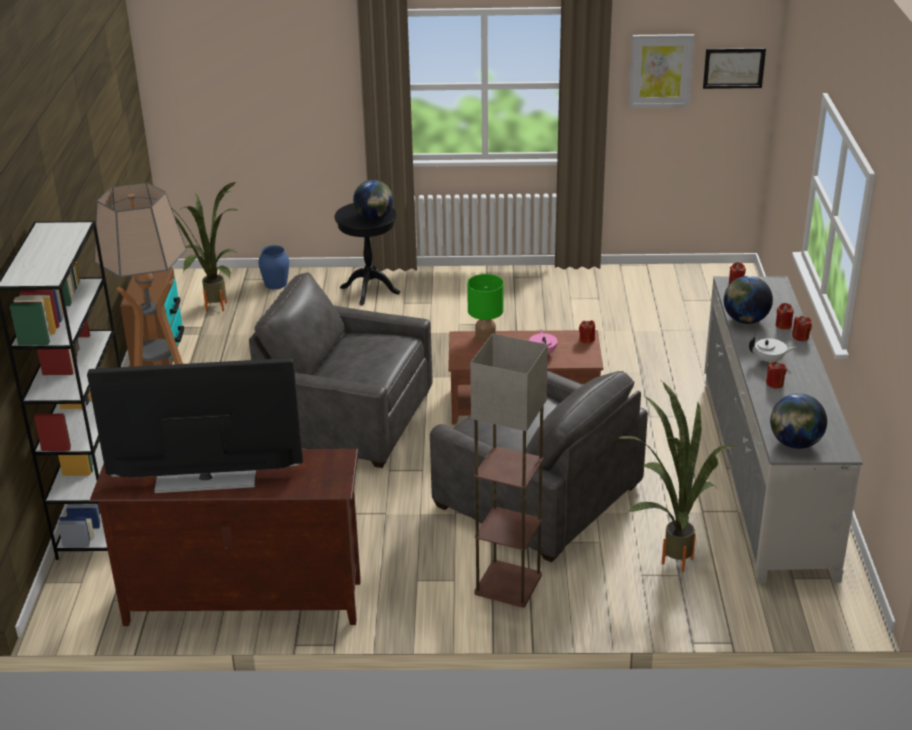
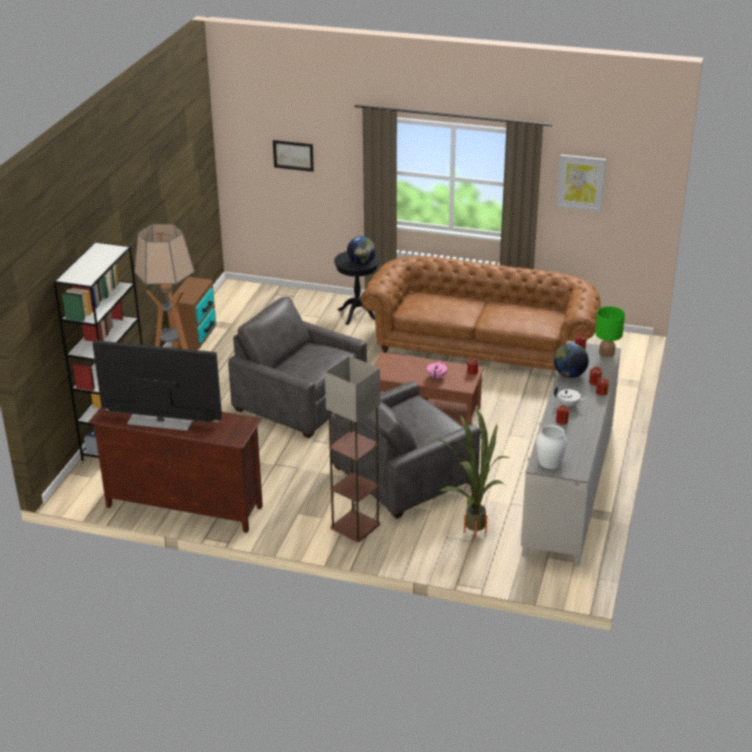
camera: 15 degrees right, 0 degrees up
(213, 310) = (244, 313): potted plant -> none
(275, 283) = (294, 300): blue vase -> none
(485, 336) = (403, 359): green table lamp -> green table lamp (607, 353)
(537, 497) = (403, 474): grey armchair -> grey armchair turned 90 degrees clockwise
(553, 305) = (482, 345): none -> brown sofa
(734, 68) = (636, 187): picture -> picture (293, 155)
(795, 443) = (549, 462): globe -> white vase

